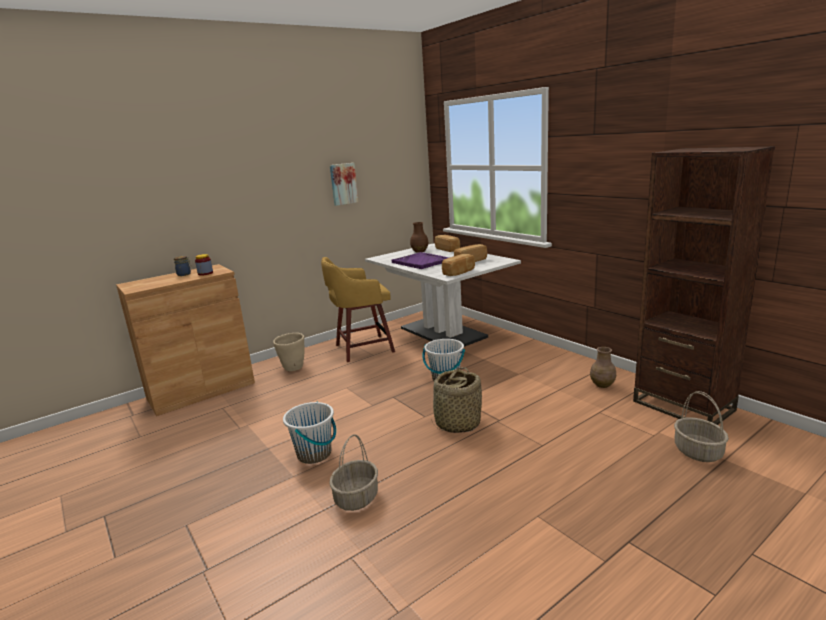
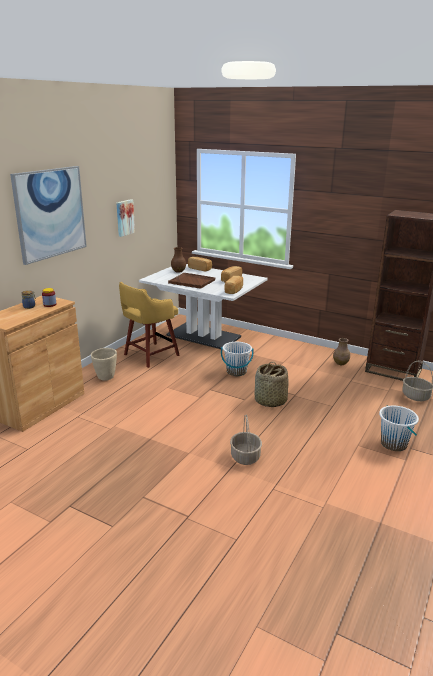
camera: 25 degrees left, 5 degrees up
(227, 172) = (50, 213): none -> picture
(314, 454) = (190, 436): white bucket -> white bucket (394, 444)
(421, 262) = (192, 281): purple tray -> brown tray

